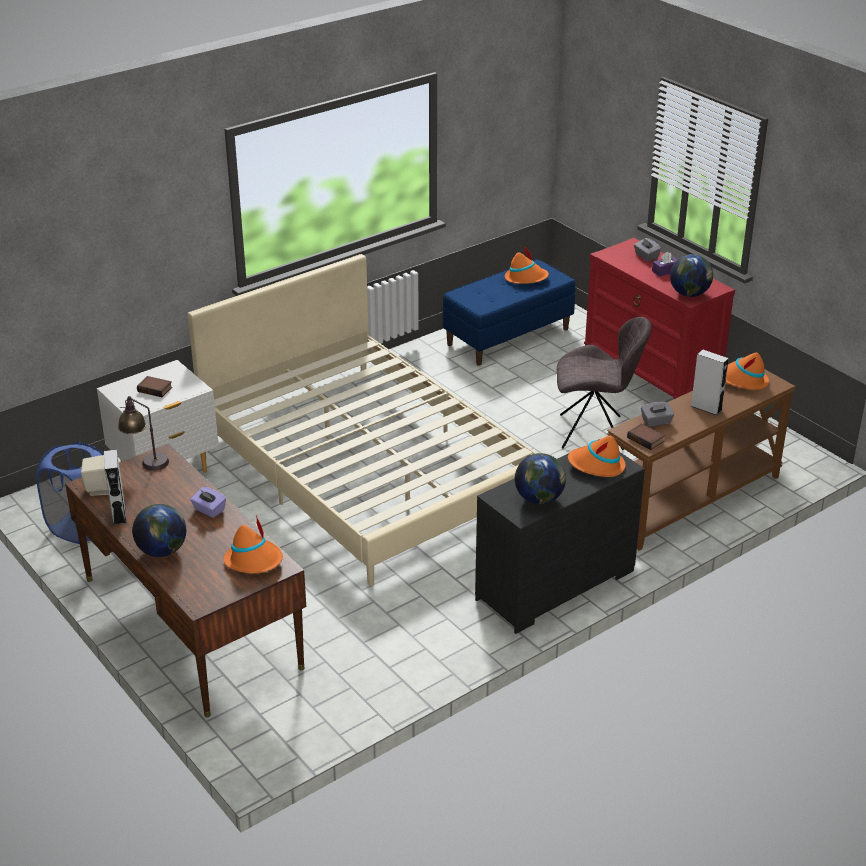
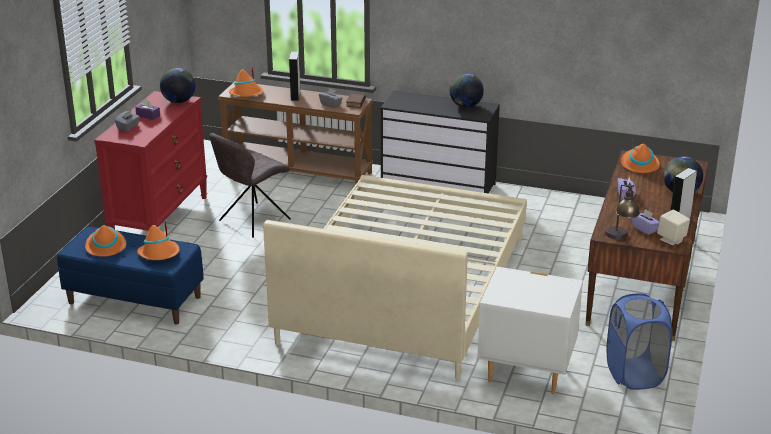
camera: 125 degrees left, 5 degrees down
(138, 484) = (645, 229): none -> purple tissue box
(155, 389) = (532, 290): book -> none
(594, 432) = (252, 221): grey chair -> grey chair turned 105 degrees counterclockwise
(596, 465) = (410, 101): orange hat -> orange hat (159, 254)

